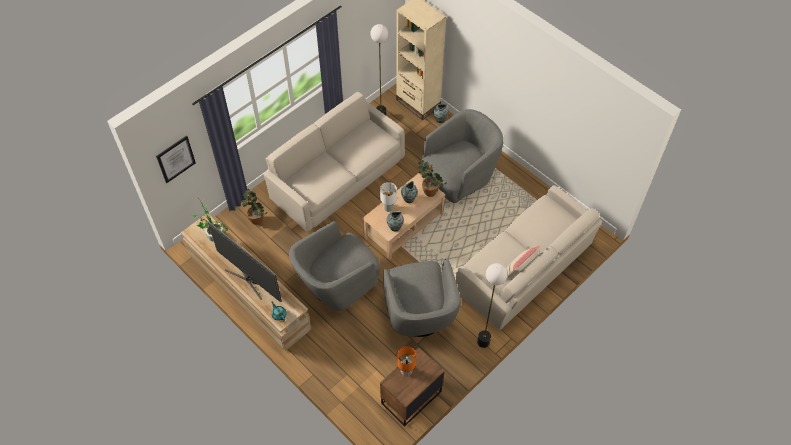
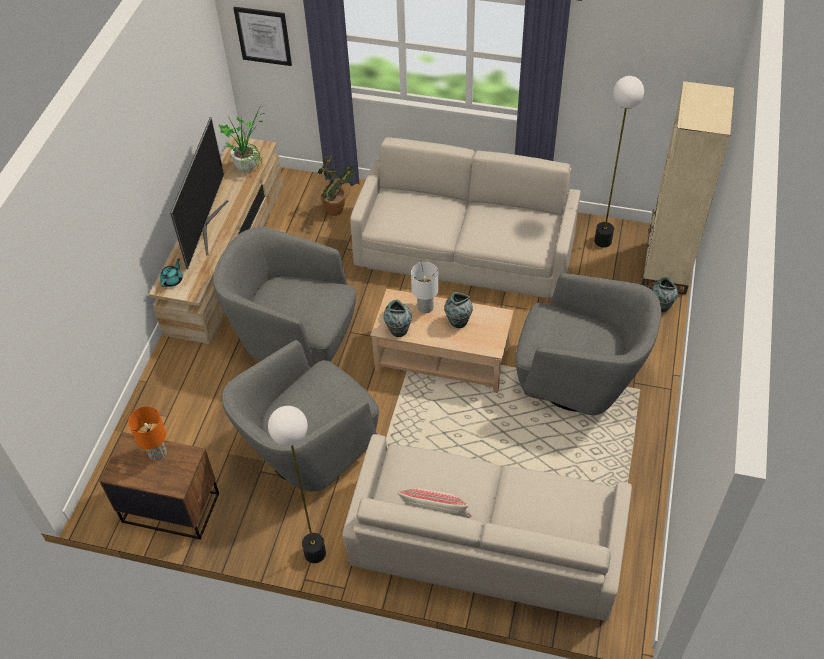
camera: 60 degrees right, 5 degrees down
(429, 189) = (494, 336): potted plant -> none

